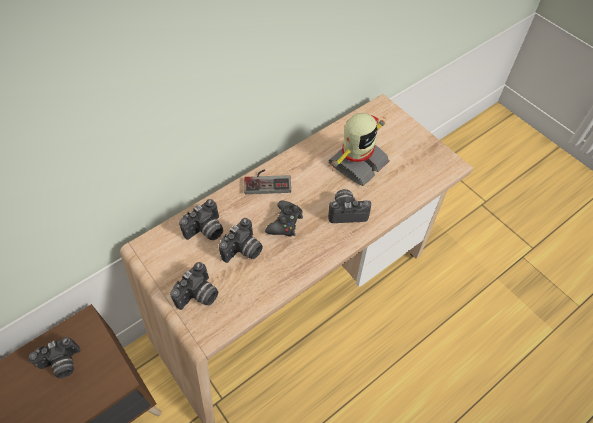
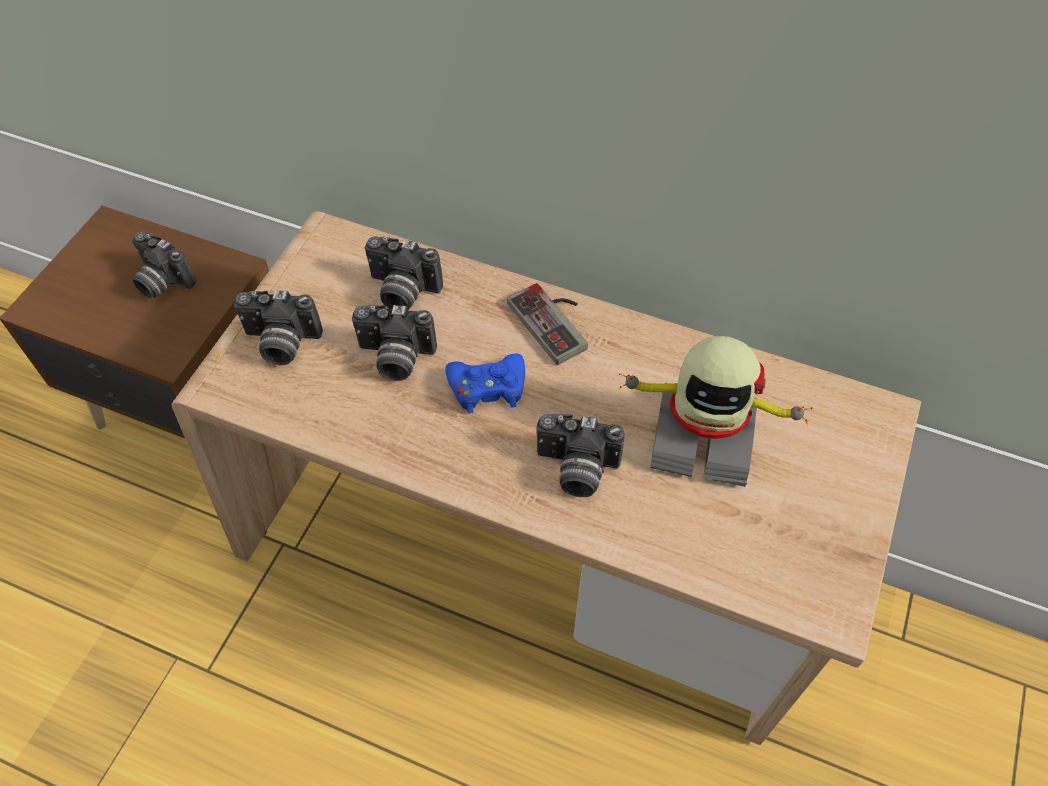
camera: 60 degrees right, 0 degrees up
(285, 222) = (488, 388): black game controller -> blue game controller
(347, 211) = (576, 470): camera -> camera turned 135 degrees clockwise

